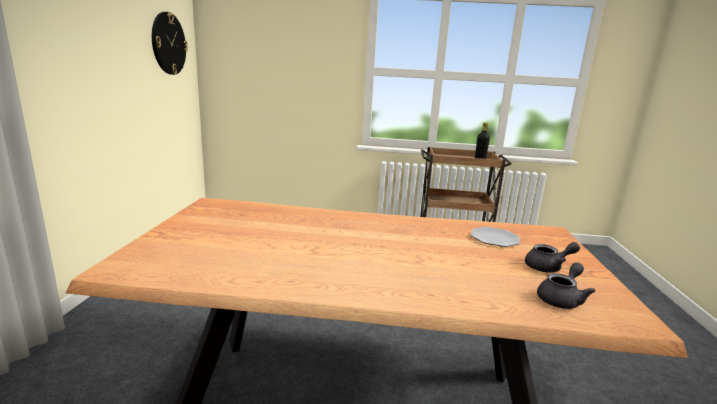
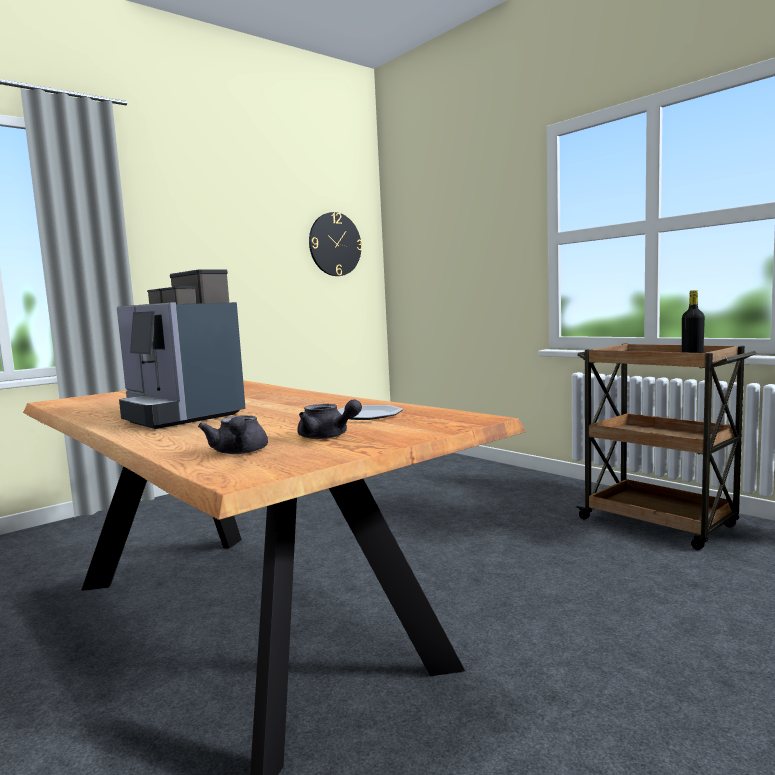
camera: 45 degrees right, 10 degrees down
(368, 265) = (180, 415): none -> coffee machine
(561, 299) = (239, 452): grey teapot -> grey teapot turned 75 degrees clockwise

